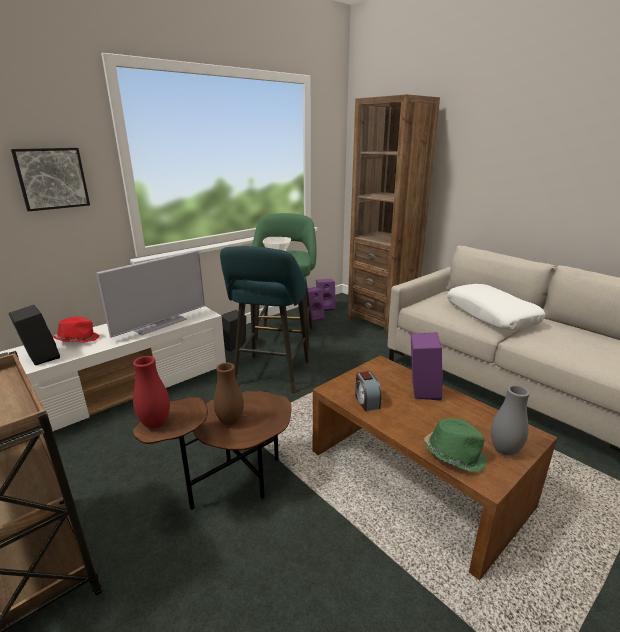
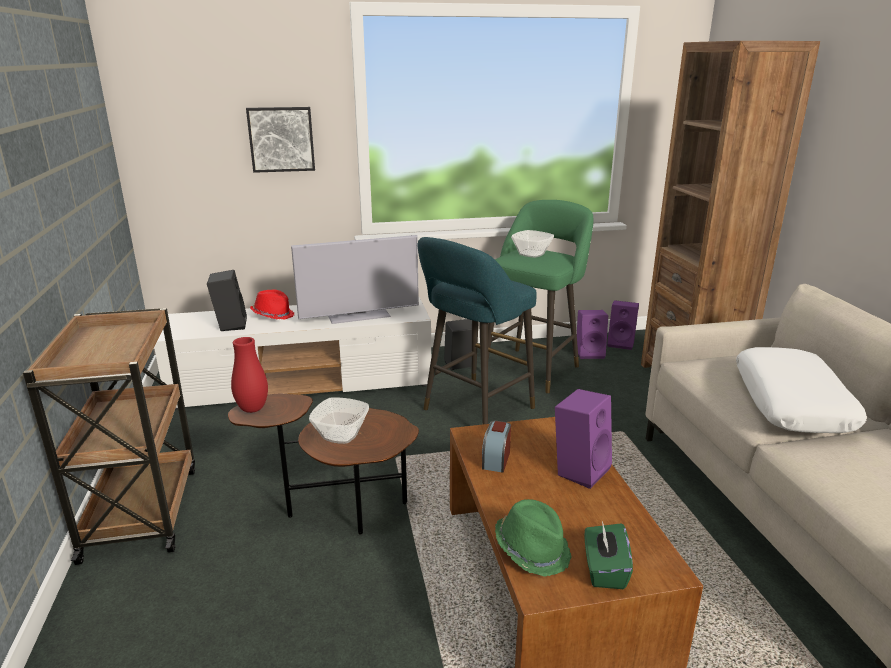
camera: 30 degrees right, 0 degrees up
(230, 421) = (340, 434): brown vase -> bowl
(504, 450) = (604, 570): grey vase -> green tissue box

